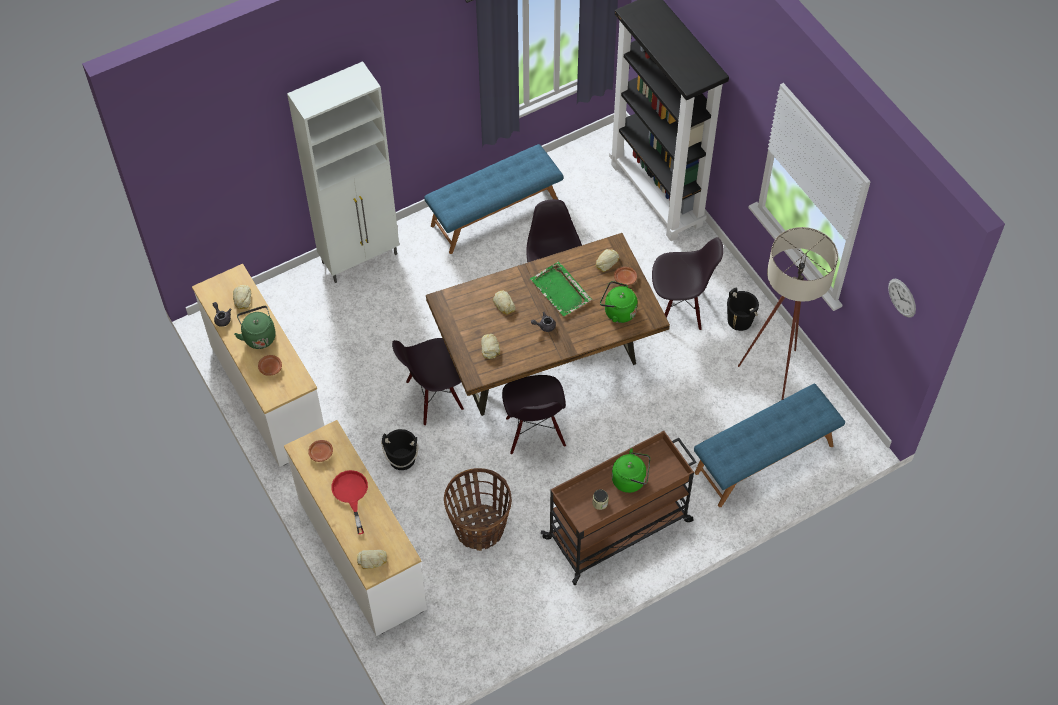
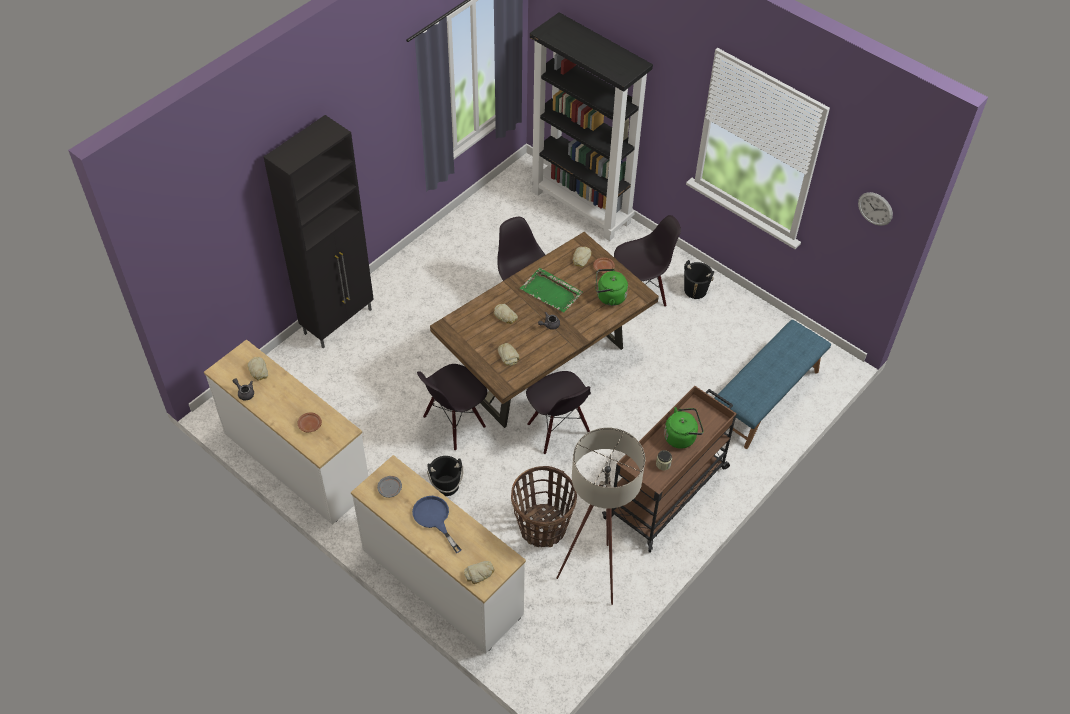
camera: 20 degrees left, 5 degrees down
(258, 336) = (287, 399): green kettle -> none
(321, 453) = (390, 488): brown plate -> grey plate
(351, 494) = (434, 519): red frying pan -> blue frying pan
(361, 258) = (339, 321): white cabinet -> black cabinet
(494, 213) = (446, 254): blue bench -> none
(777, 368) = (743, 321): beige floor lamp -> beige floor lamp (596, 569)

